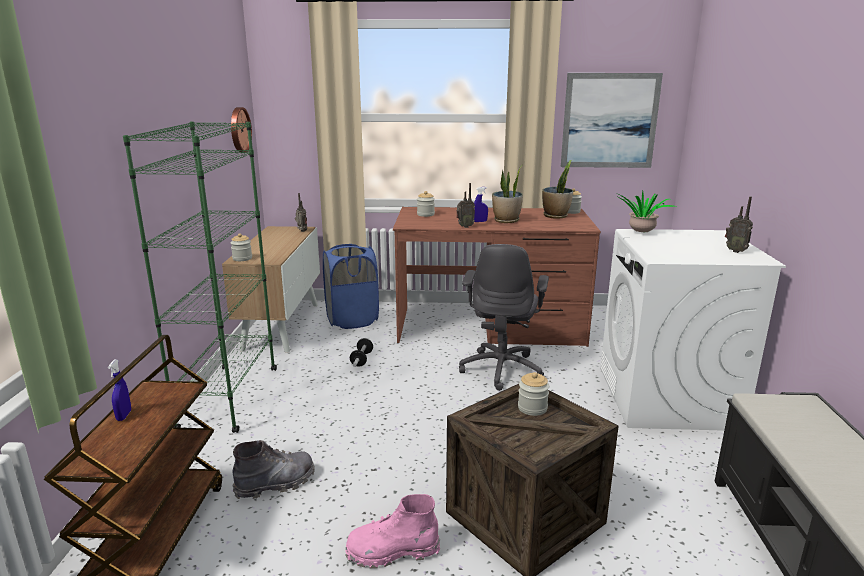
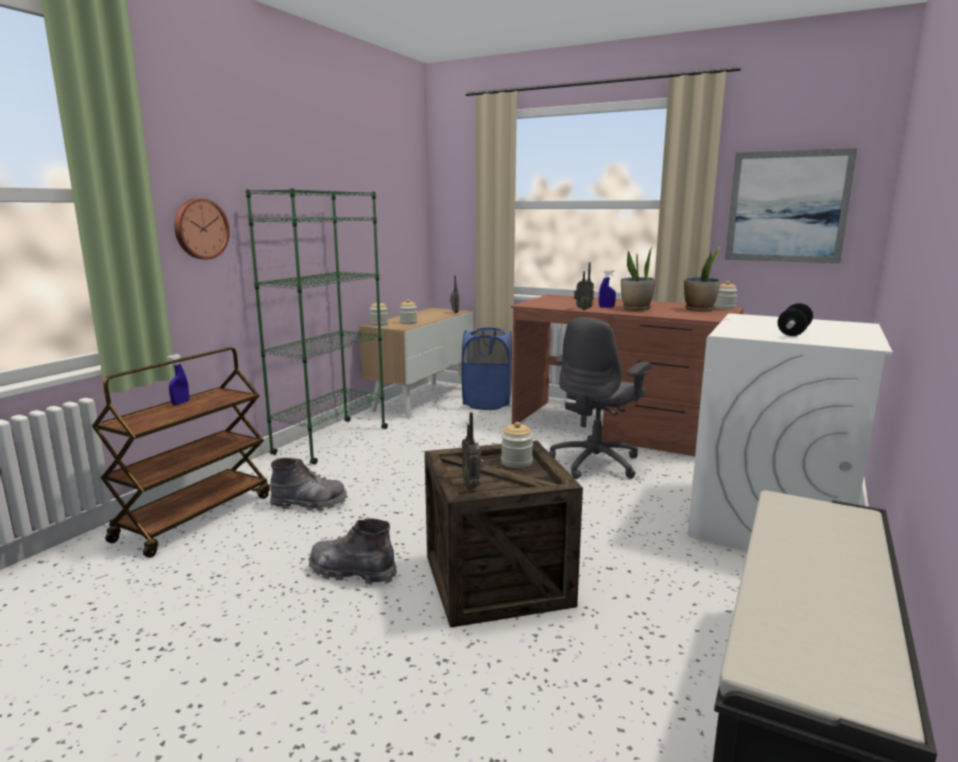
camera: 25 degrees right, 5 degrees down
(239, 130) = (404, 212): wall clock -> wall clock (200, 229)
(361, 359) = (466, 433): dumbbell -> dumbbell (793, 332)
(392, 551) = (352, 572): pink boot -> grey boot
(425, 214) = (560, 300): jar -> jar (408, 323)
(641, 233) = (751, 317): potted plant -> none
(735, 251) = (846, 337): radio -> radio (472, 486)

